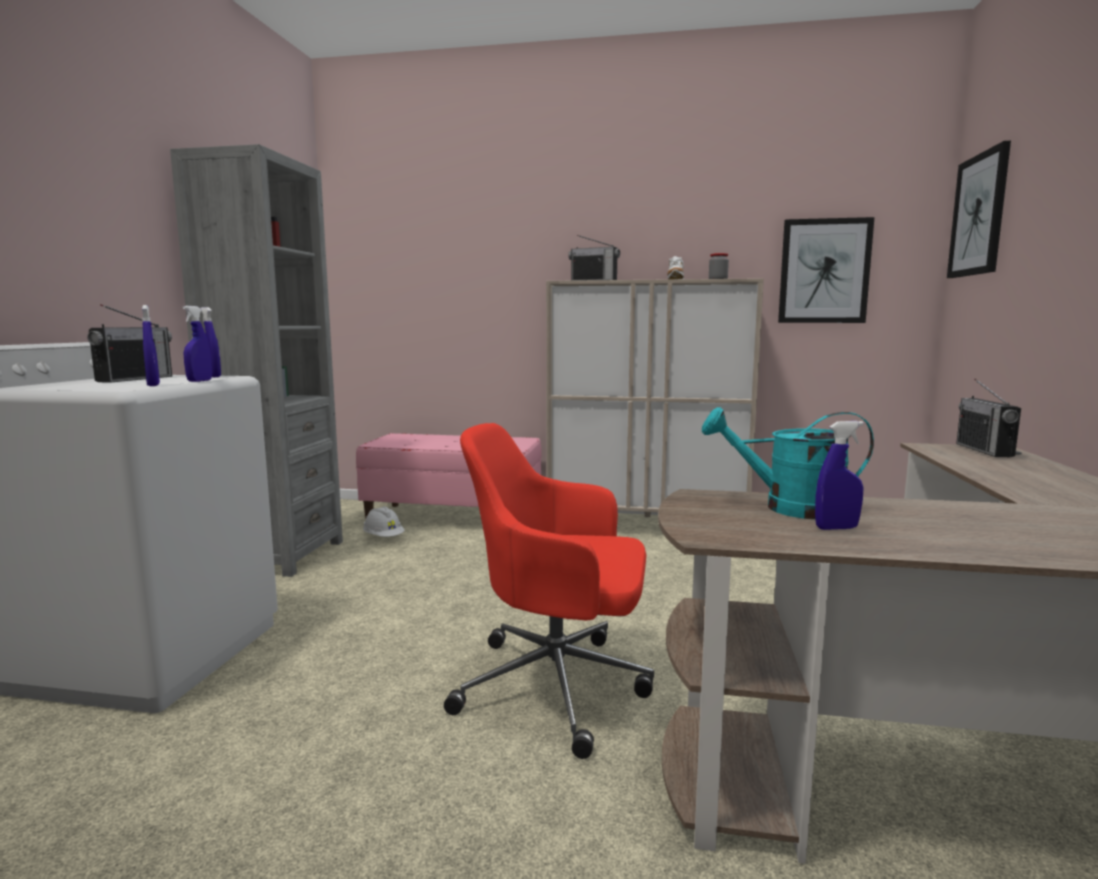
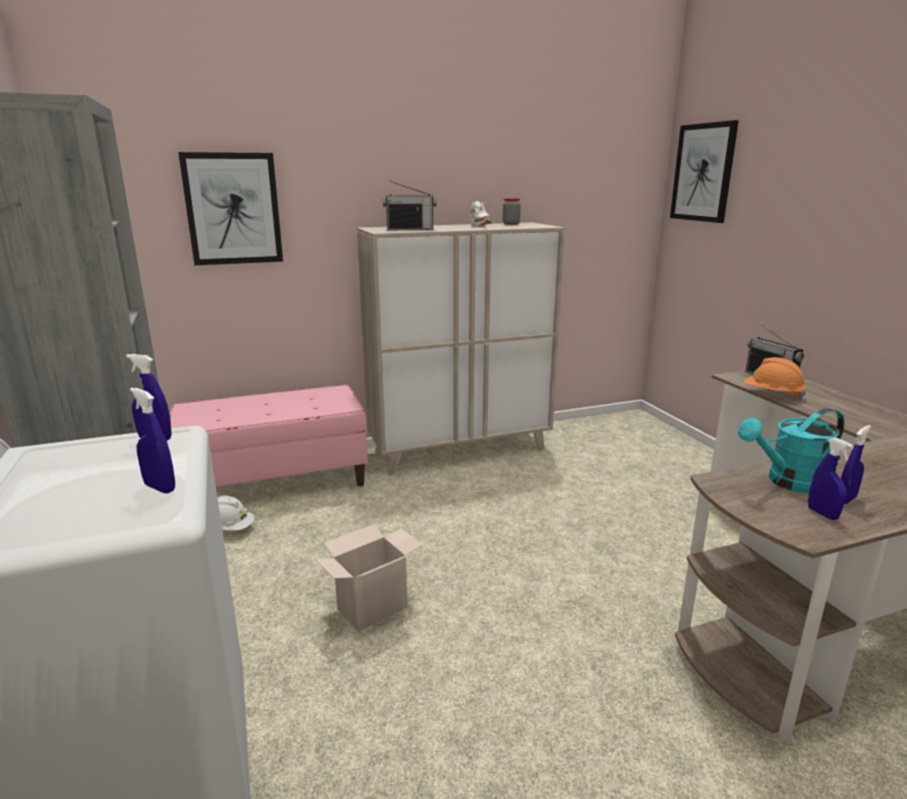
camera: 30 degrees left, 10 degrees up
(135, 379) = (69, 471): radio -> none
(199, 381) = (183, 459): blue spray bottle -> blue spray bottle (822, 513)
(424, 610) = (373, 606): none -> cardboard box
(558, 686) = (567, 645): red office chair -> none
(824, 271) = (583, 211): picture -> picture (233, 209)
(949, 461) = (772, 395): none -> orange hard hat

